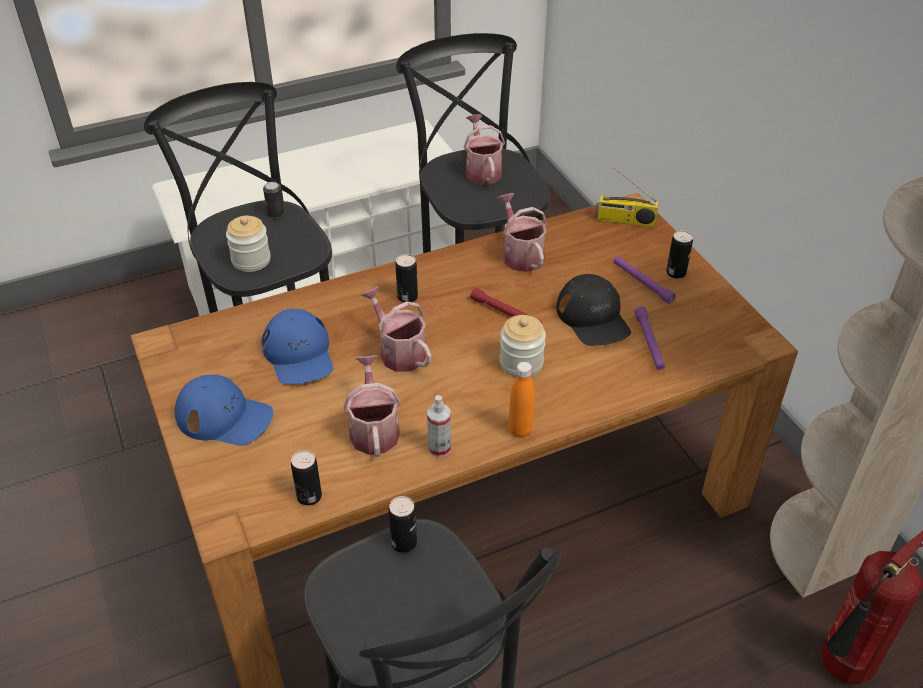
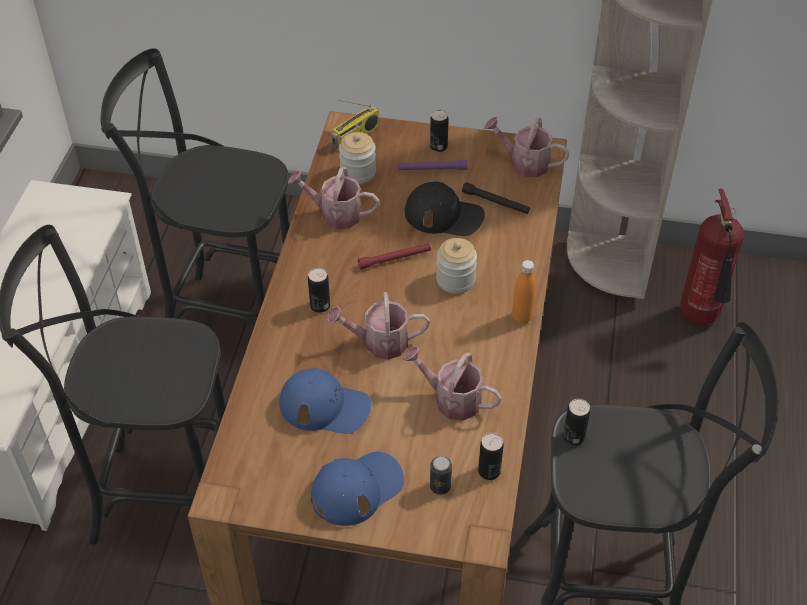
camera: 55 degrees left, 5 degrees up
(251, 260) = (164, 385): jar -> jar (358, 172)
(275, 214) = (114, 339): can -> can (440, 486)
(439, 448) = (502, 371): spray bottle -> none
(482, 170) = (201, 178): watering can -> watering can (524, 163)
(649, 342) = (495, 202): purple flashlight -> black flashlight

